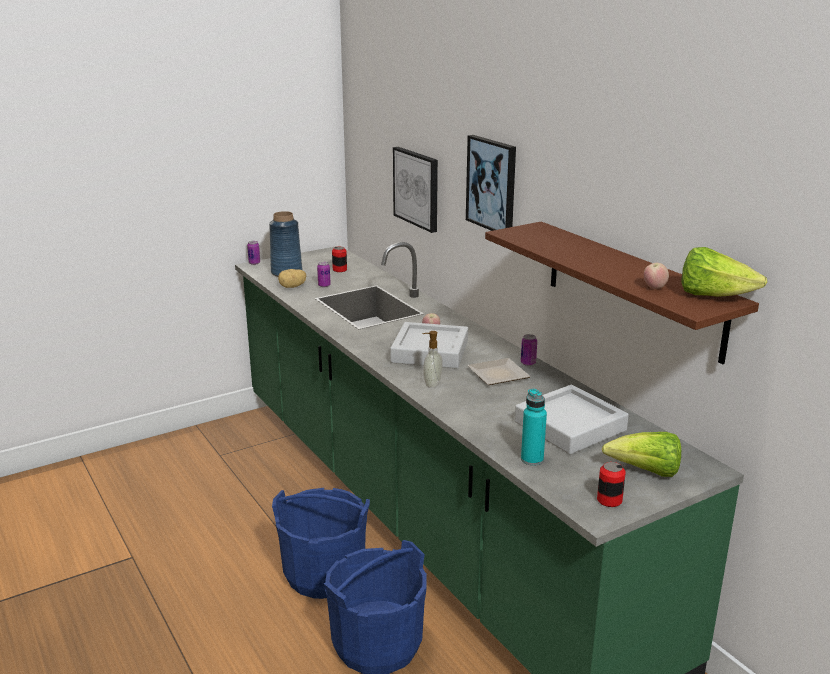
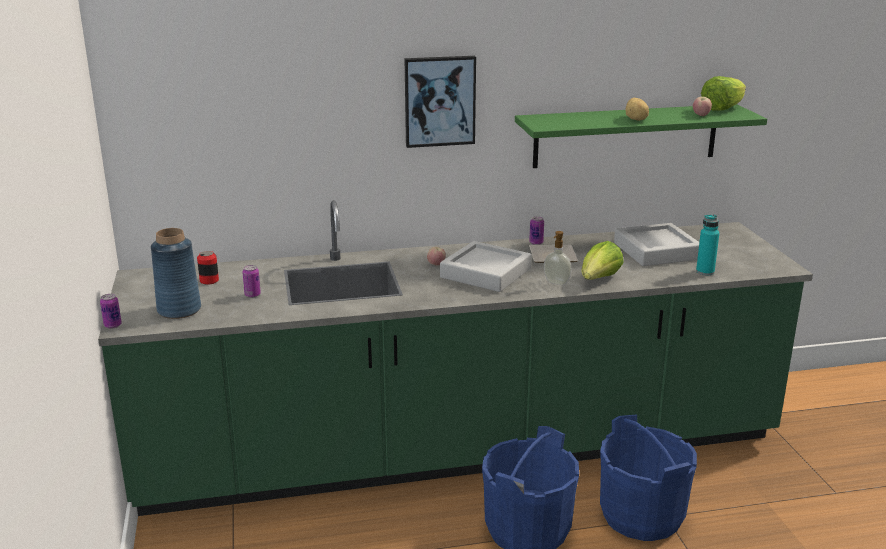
camera: 70 degrees left, 0 degrees up
(292, 287) = (236, 312): potato -> potato (636, 119)
(417, 188) = (298, 142): picture -> none
(609, 500) = (766, 261): can -> none
(632, 289) = (626, 136): brown shelf -> green shelf
(645, 472) = (730, 244): lettuce -> lettuce (599, 280)

